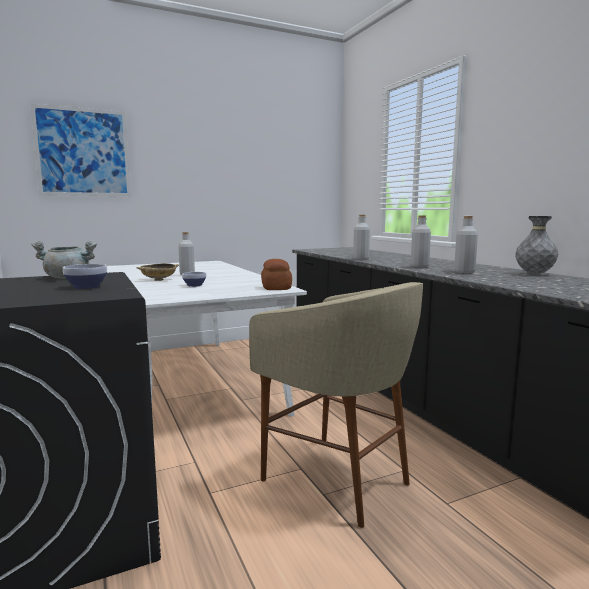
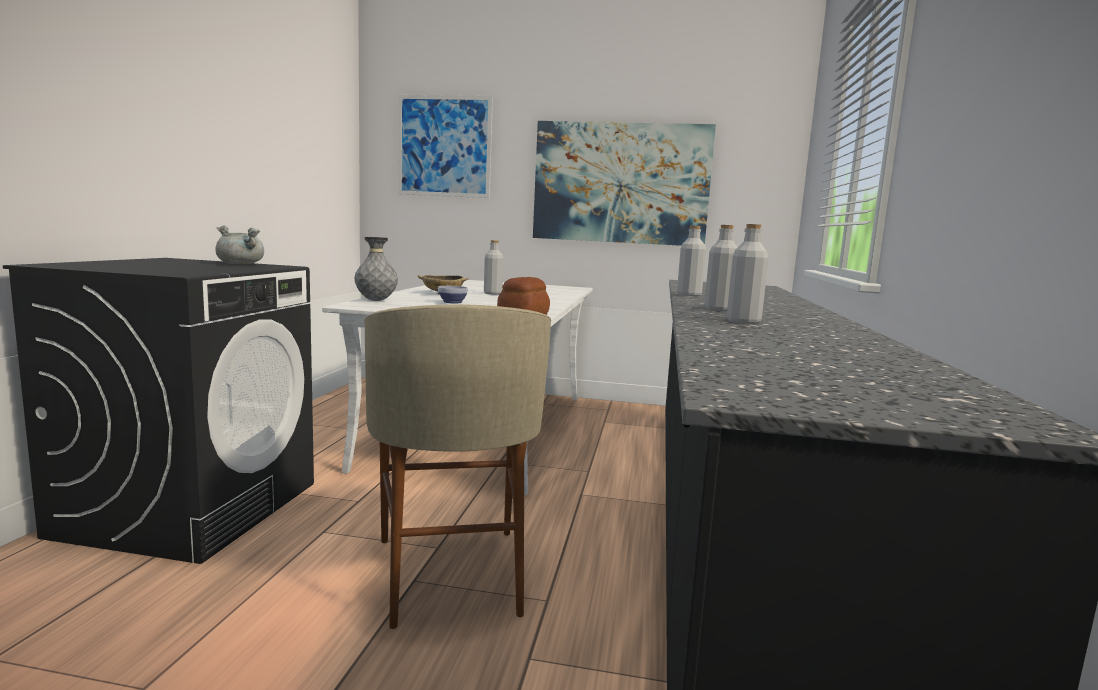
camera: 35 degrees right, 0 degrees up
(85, 287) = (203, 269): bowl -> none
(233, 183) = (620, 183): none -> picture
(534, 274) = (857, 339): grey vase -> grey vase (376, 301)

